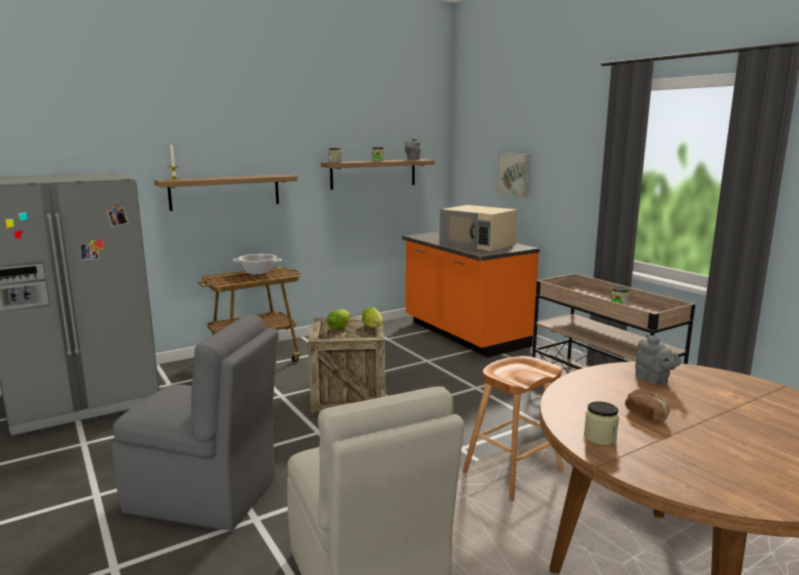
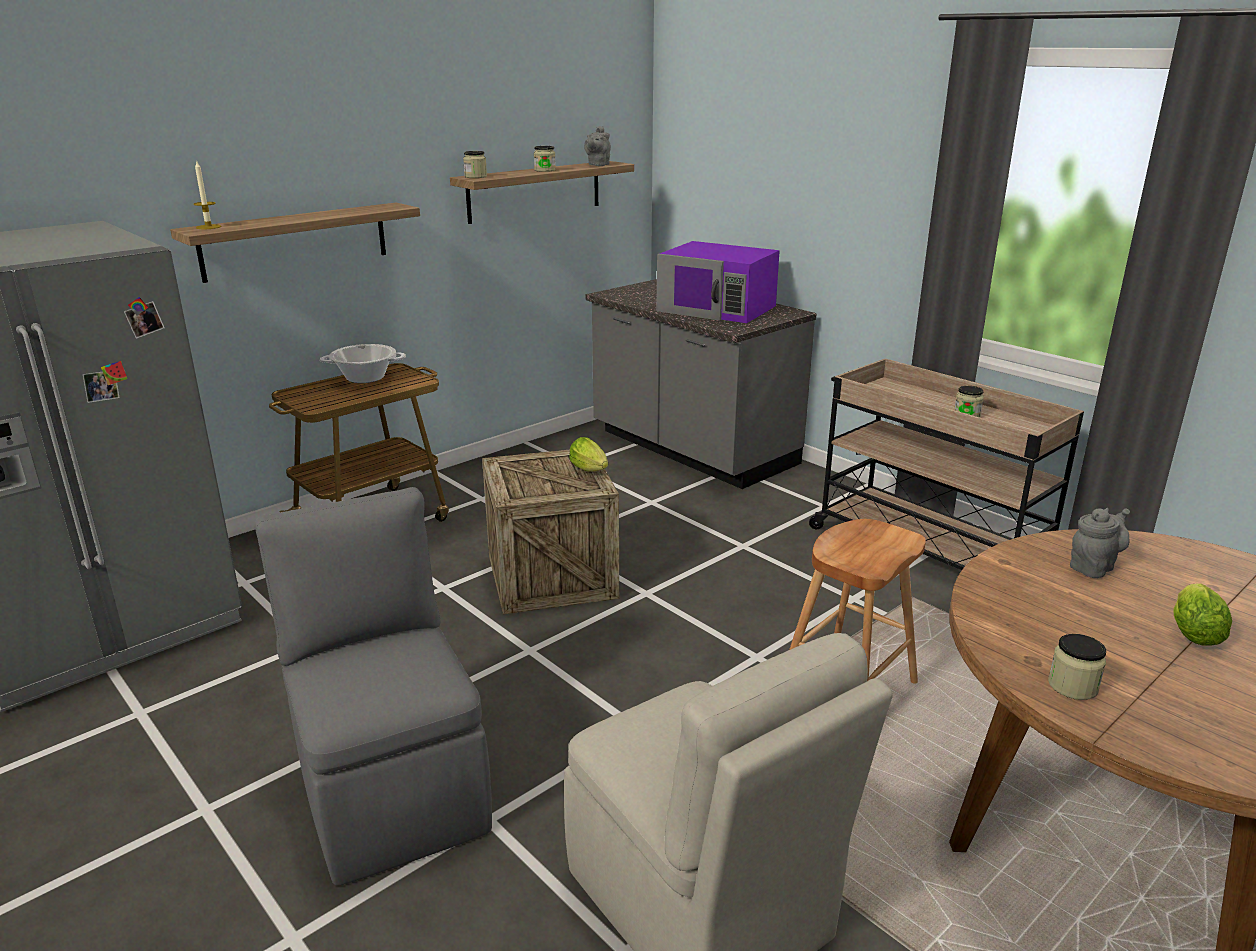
camera: 10 degrees left, 10 degrees up
(205, 496) = (391, 788): grey chair -> grey chair turned 120 degrees counterclockwise
(340, 327) = (536, 474): lettuce -> lettuce (1192, 631)
(464, 334) = (692, 449): orange counter -> grey counter
(478, 244) = (717, 308): beige microwave -> purple microwave
(514, 174) = (772, 190): picture -> none
(647, 415) = (1115, 635): bread -> none
(653, 380) = (1093, 567): grey teapot -> grey teapot turned 90 degrees counterclockwise

